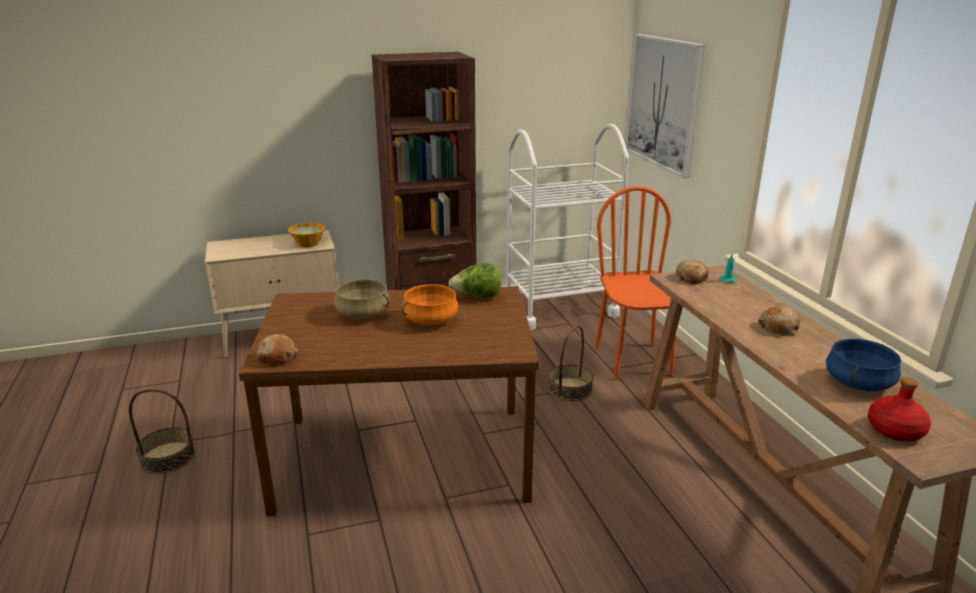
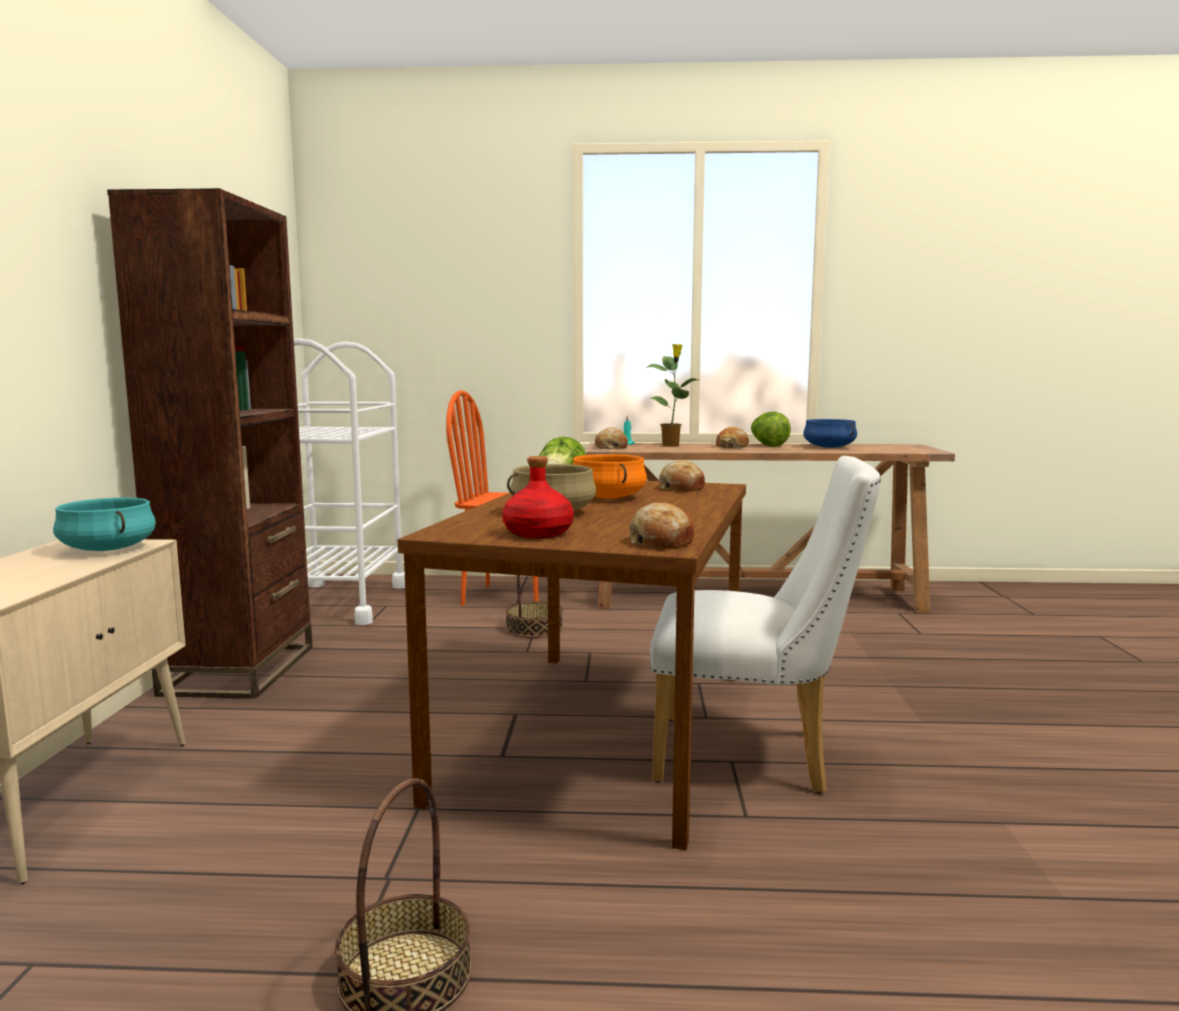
camera: 70 degrees left, 15 degrees down
(308, 243) = (107, 549): bowl -> turquoise cooking pot
(390, 529) = (755, 756): none -> white chair
(491, 339) = (681, 488): none -> bread
(663, 103) = (393, 314): picture -> none
(743, 300) = (671, 446): none -> potted plant
(818, 346) = (768, 446): none -> lettuce
(896, 430) = (896, 450): red bottle -> red bottle (538, 533)

